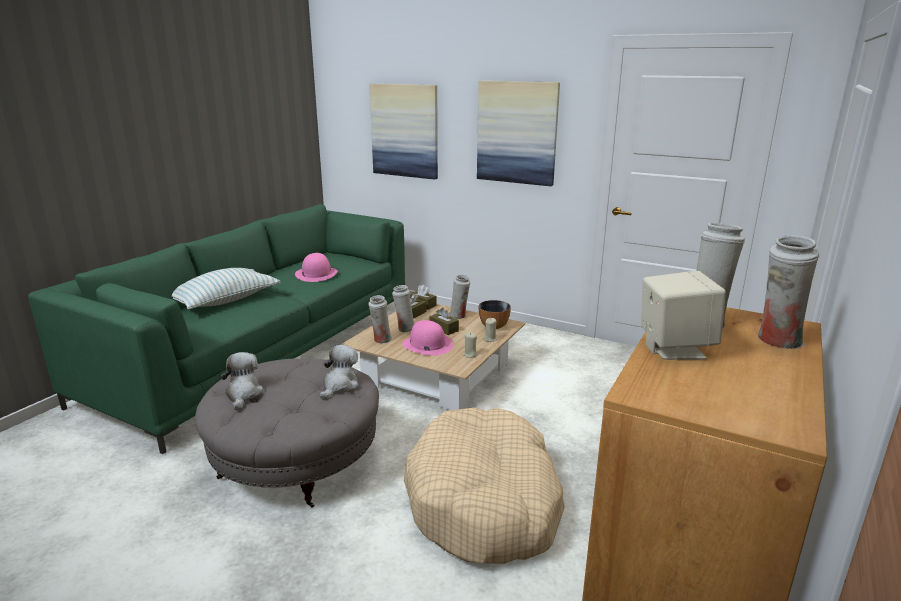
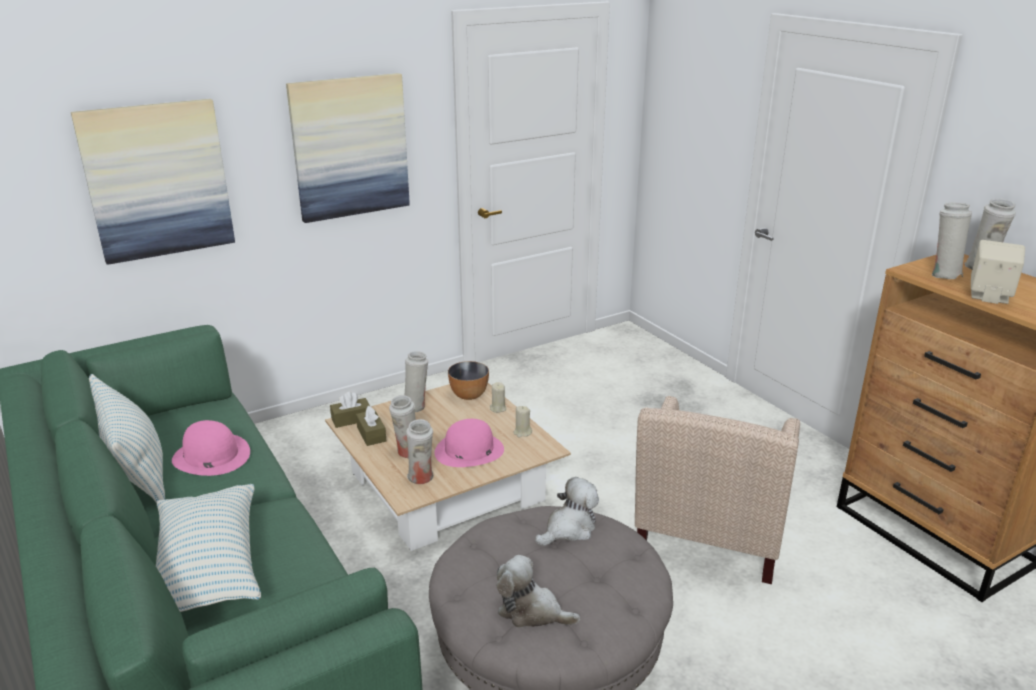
camera: 60 degrees left, 5 degrees up
(292, 266) = (136, 471): none -> pillow
(339, 385) = (569, 529): plush toy -> plush toy turned 90 degrees clockwise
(444, 329) = (439, 427): brown tissue box -> none
(485, 501) = (707, 539): beige dog bed -> beige armchair

